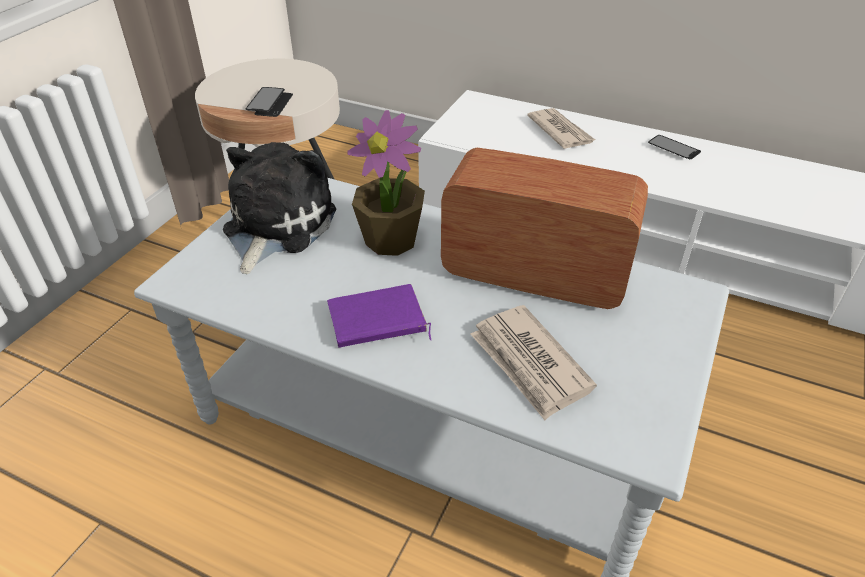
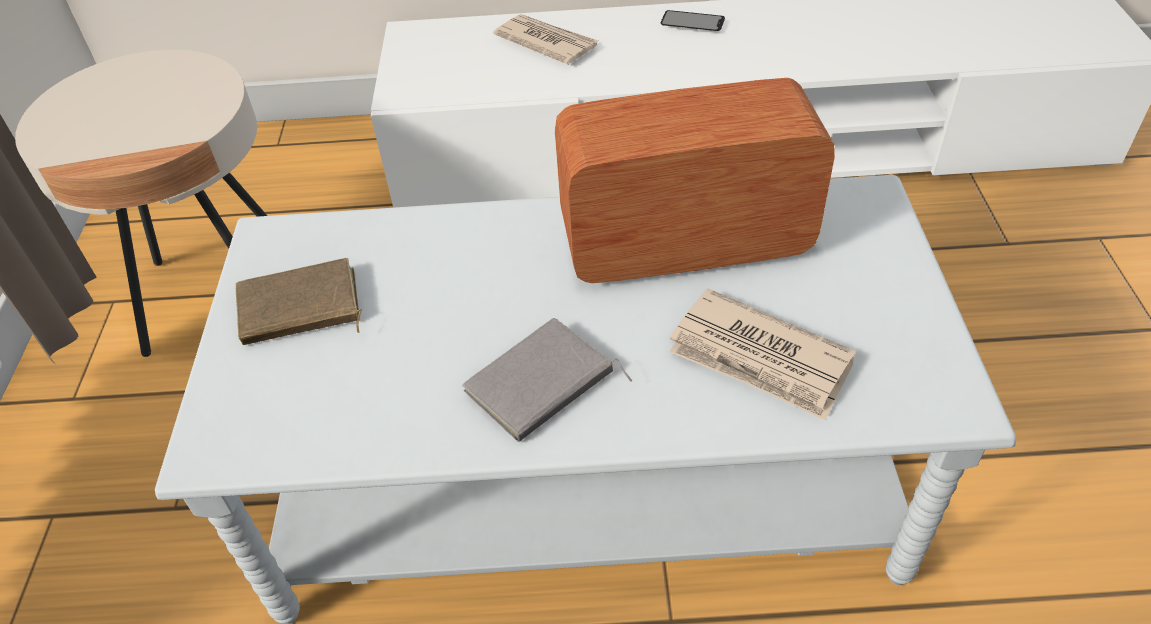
camera: 25 degrees left, 5 degrees up
(270, 103) = (157, 132): phone -> none
(275, 226) = (300, 310): plush toy -> brown book
(377, 322) = (542, 386): purple book -> grey book
(391, 240) = (476, 268): potted plant -> none

